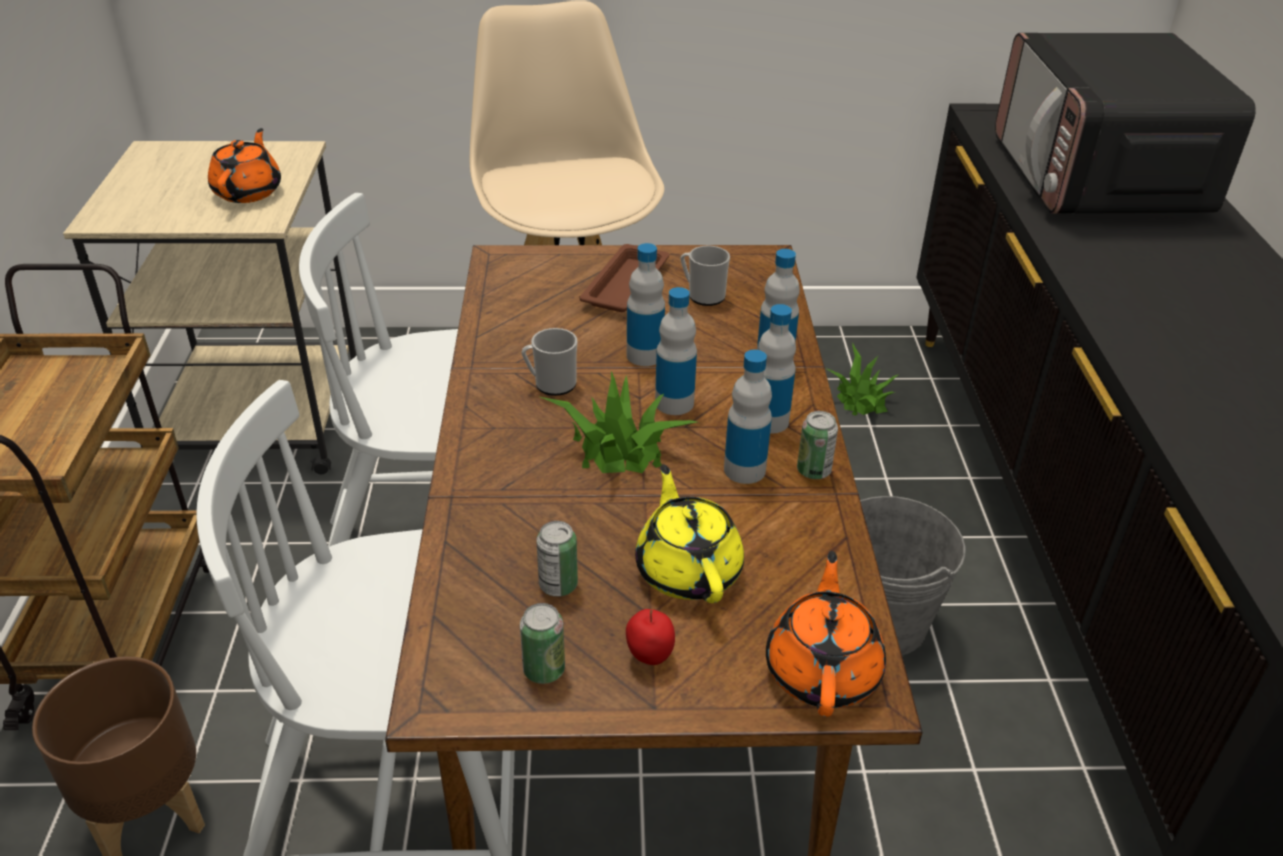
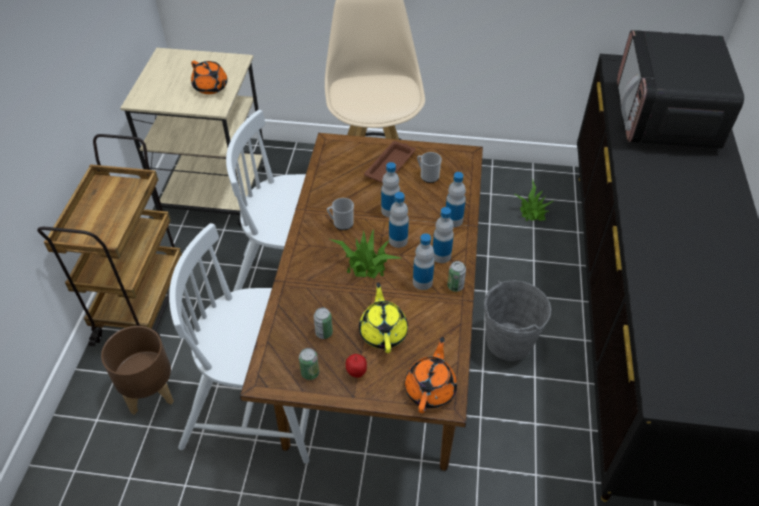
camera: 10 degrees right, 10 degrees up
(249, 191) = (211, 87): orange teapot -> orange teapot turned 120 degrees clockwise

